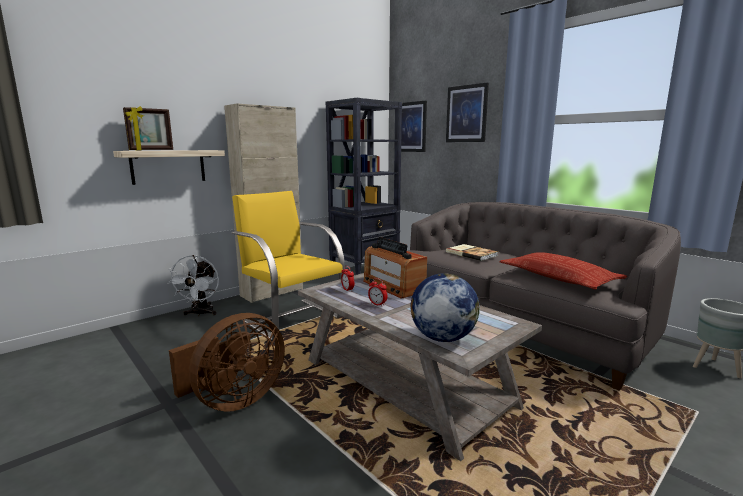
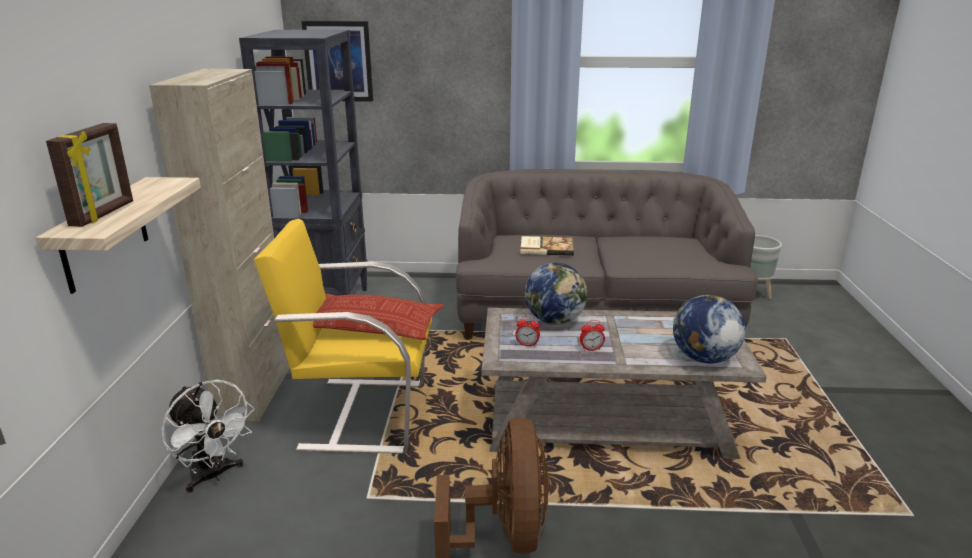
camera: 45 degrees left, 10 degrees up
(393, 286) = (555, 320): radio -> globe
(466, 114) = (444, 46): picture -> none
(558, 277) = (664, 255): pillow -> pillow (372, 326)

